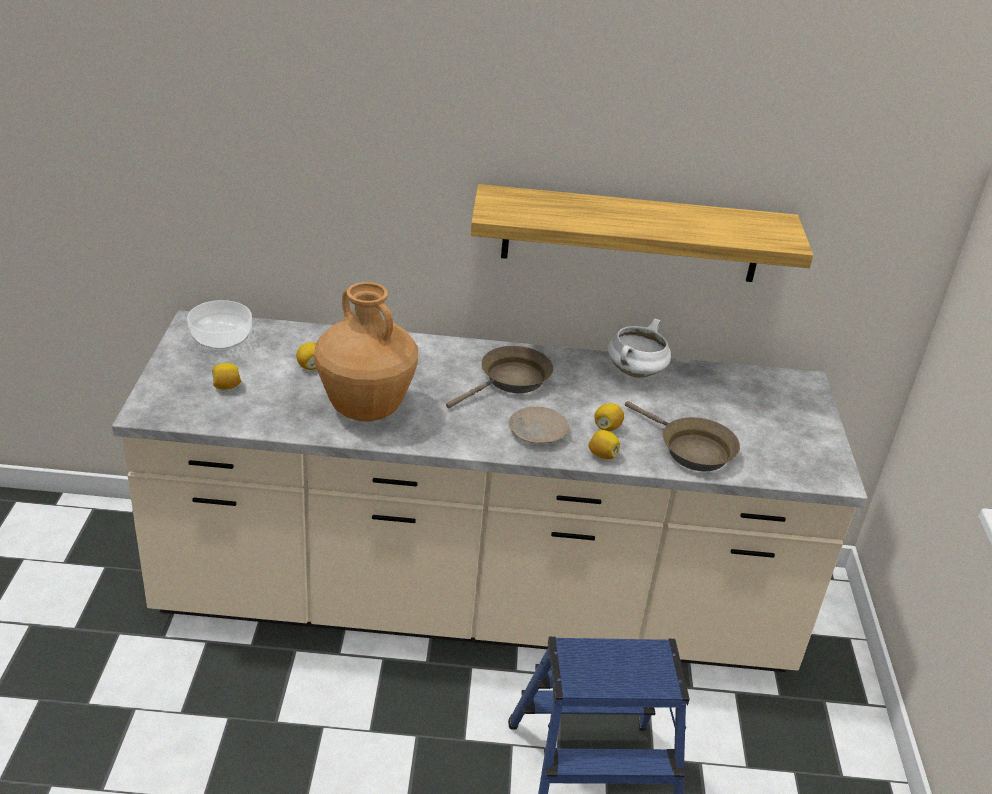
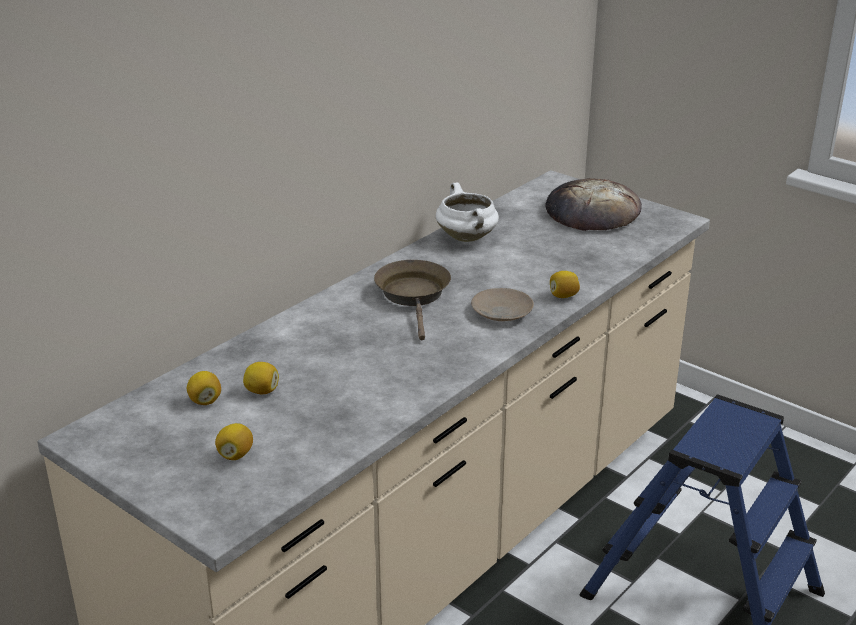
camera: 50 degrees left, 5 degrees down
(220, 338) = (137, 429): bowl -> none
(365, 410) = (373, 385): brown vase -> none
(607, 427) = (528, 279): lemon -> lemon (205, 401)
(632, 234) = (417, 111): shelf -> none
(691, 449) = (593, 257): brown frying pan -> none
(775, 421) = (592, 212): none -> bread

